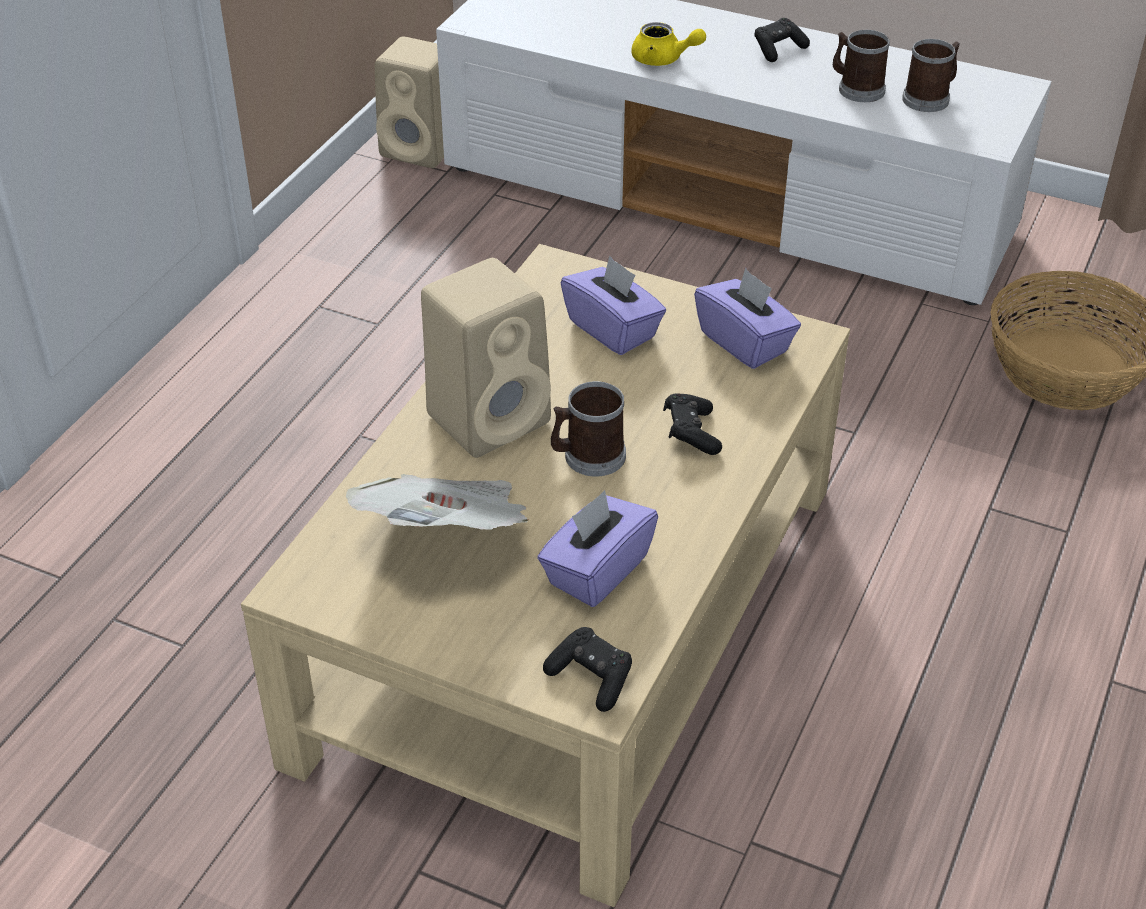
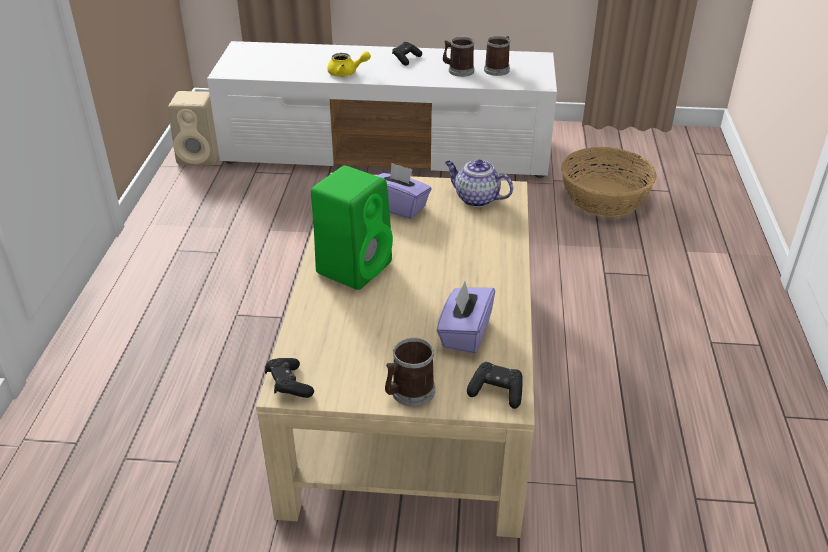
camera: 20 degrees left, 5 degrees down
(448, 535) = (365, 335): newspaper -> none
(491, 417) = (355, 266): beige speaker -> green speaker
(588, 457) = (424, 275): mug -> mug (408, 393)
(691, 434) = (474, 250): black game controller -> black game controller (289, 385)
(745, 342) = (476, 199): purple tissue box -> teapot

